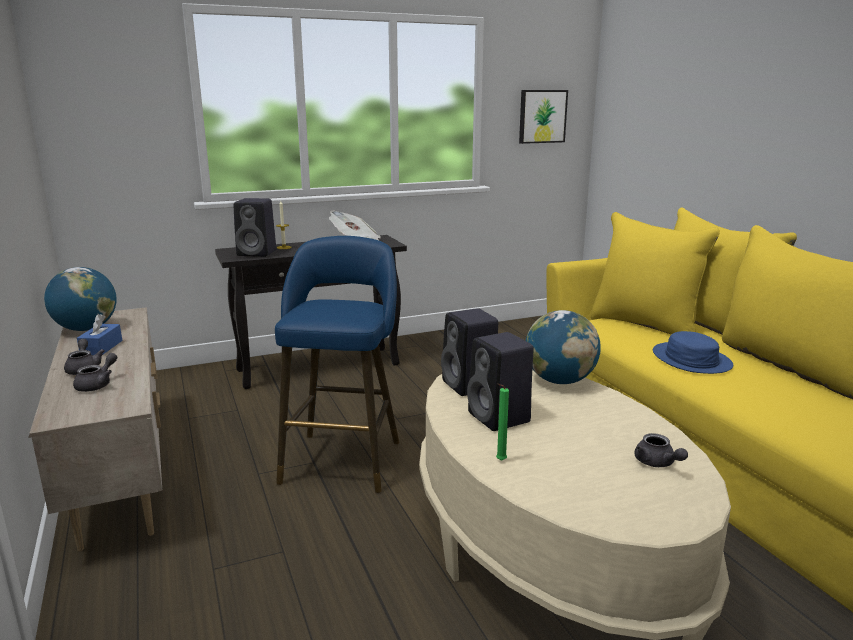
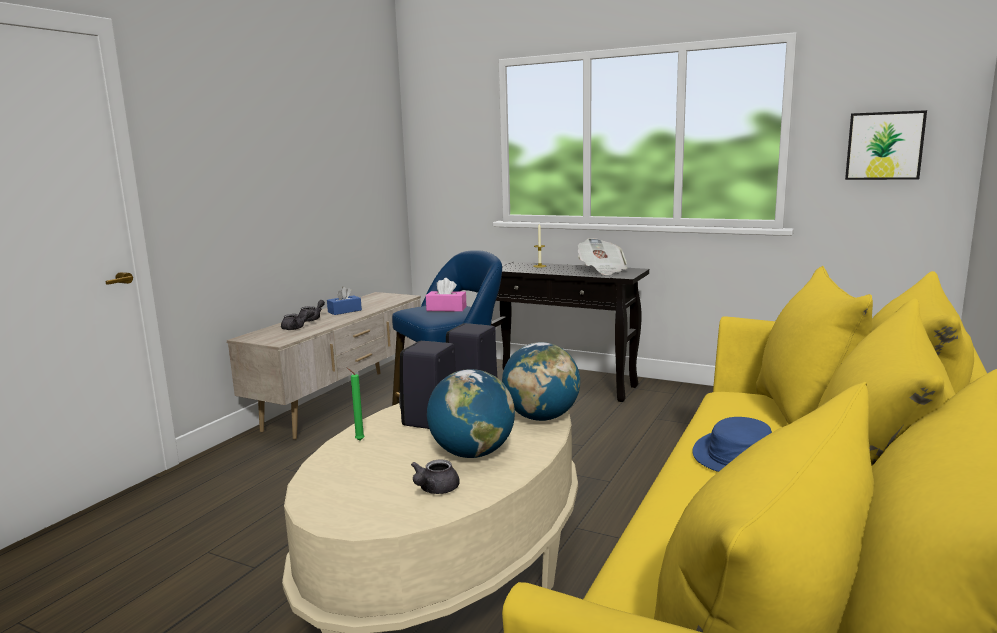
camera: 50 degrees right, 5 degrees down
(86, 329) = (364, 300): globe -> globe (472, 453)
(258, 253) = (510, 267): black speaker -> none
(341, 307) = (446, 309): none -> pink tissue box

